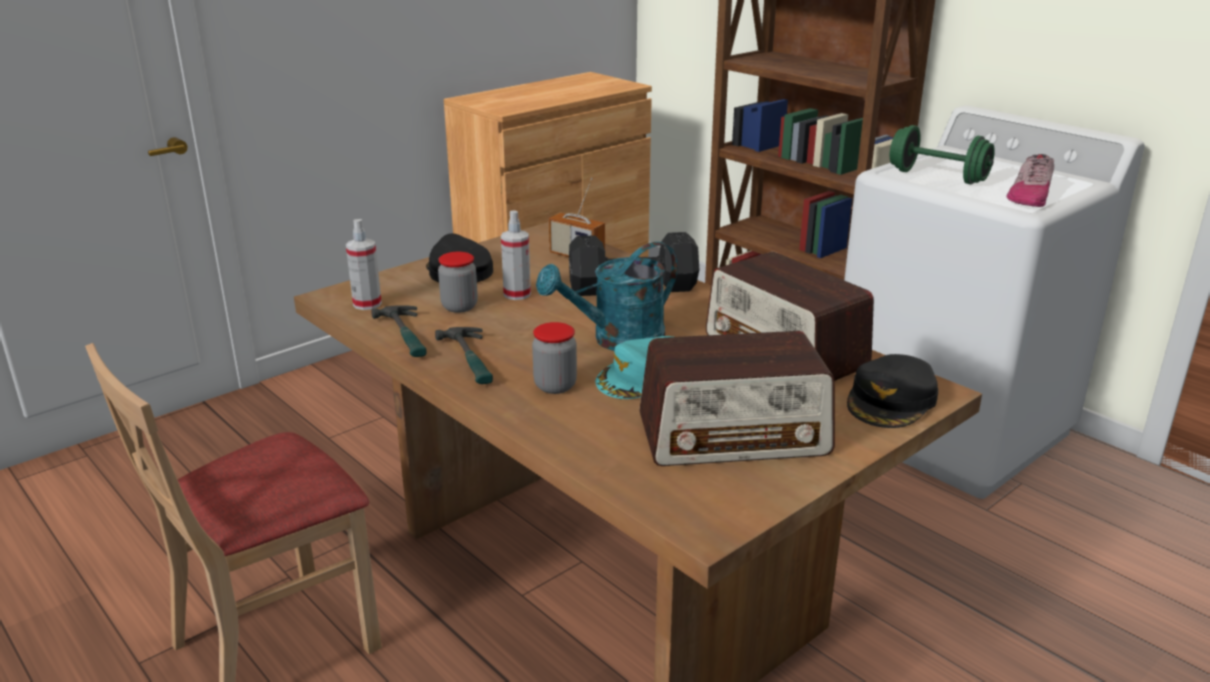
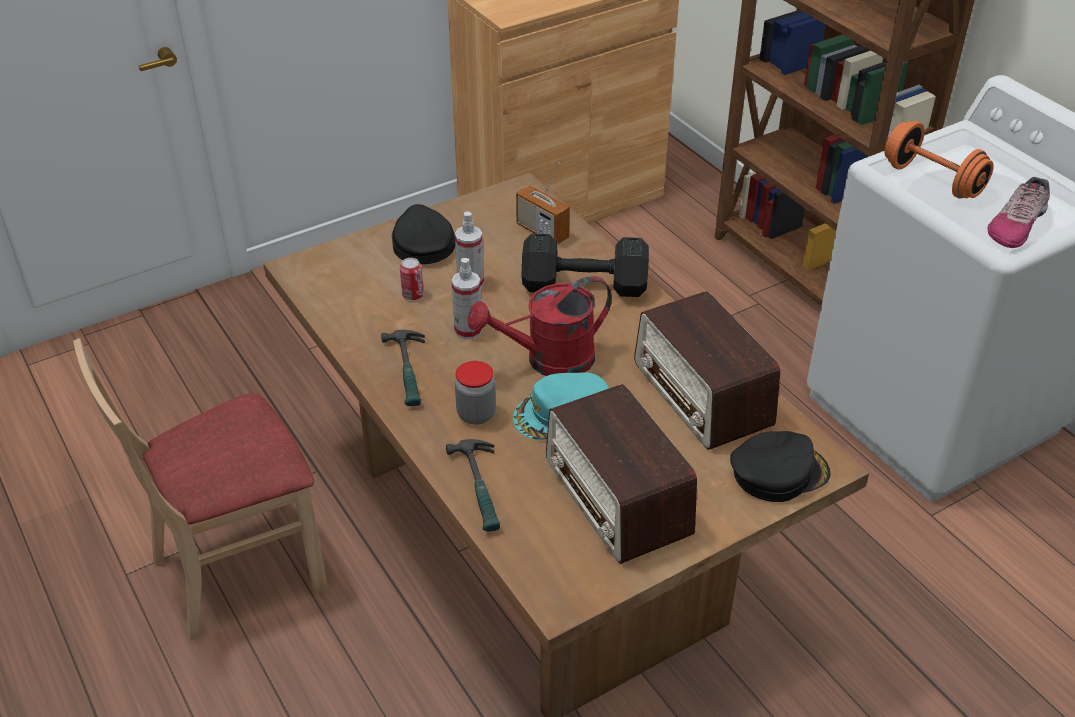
camera: 10 degrees right, 15 degrees up
(367, 304) = (328, 282): spray bottle -> spray bottle (468, 330)
(407, 336) = (357, 332): hammer -> hammer (481, 488)
(459, 306) = (412, 295): jar -> can
(617, 341) = (548, 361): turquoise watering can -> red watering can
(734, 436) = (618, 497): radio -> radio turned 60 degrees clockwise
(892, 401) = (778, 472): black cap -> black cap turned 150 degrees counterclockwise
(937, 177) = (932, 180): green dumbbell -> orange dumbbell

